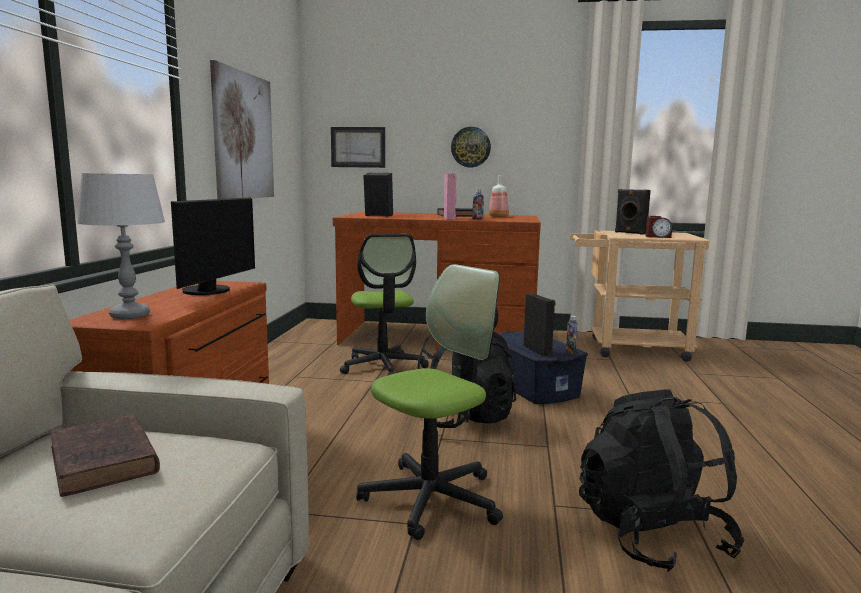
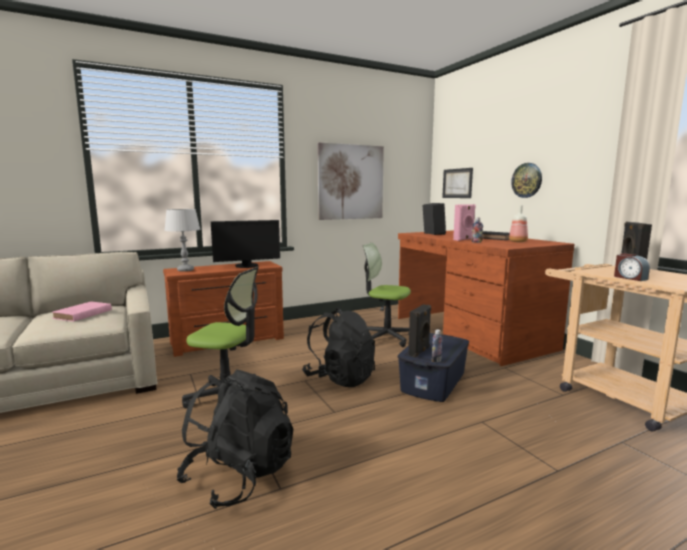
camera: 55 degrees right, 0 degrees up
(104, 462) = (82, 314): brown book -> pink book
(383, 367) = (385, 337): office chair -> office chair turned 75 degrees clockwise

